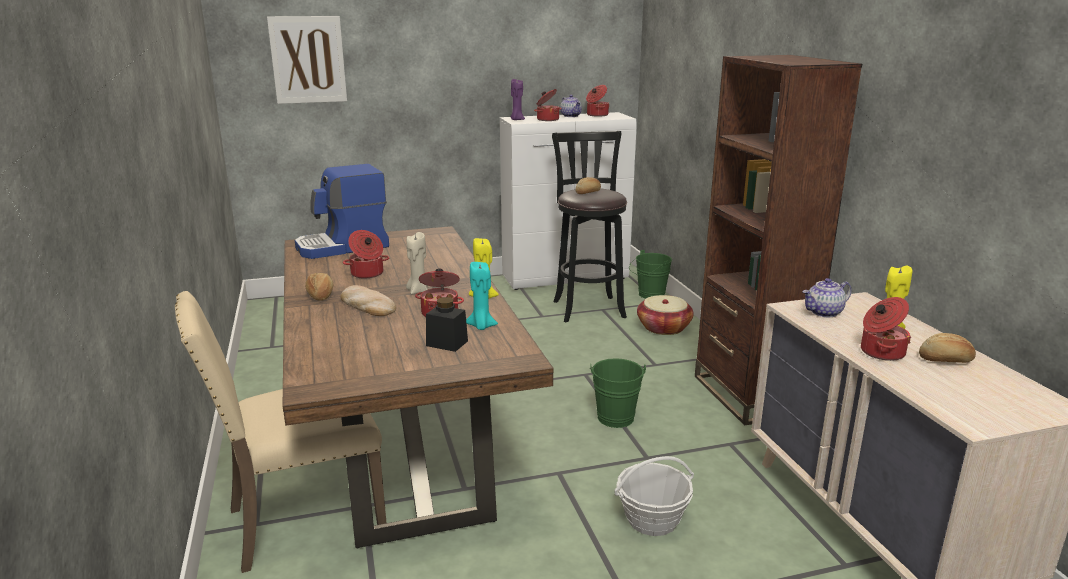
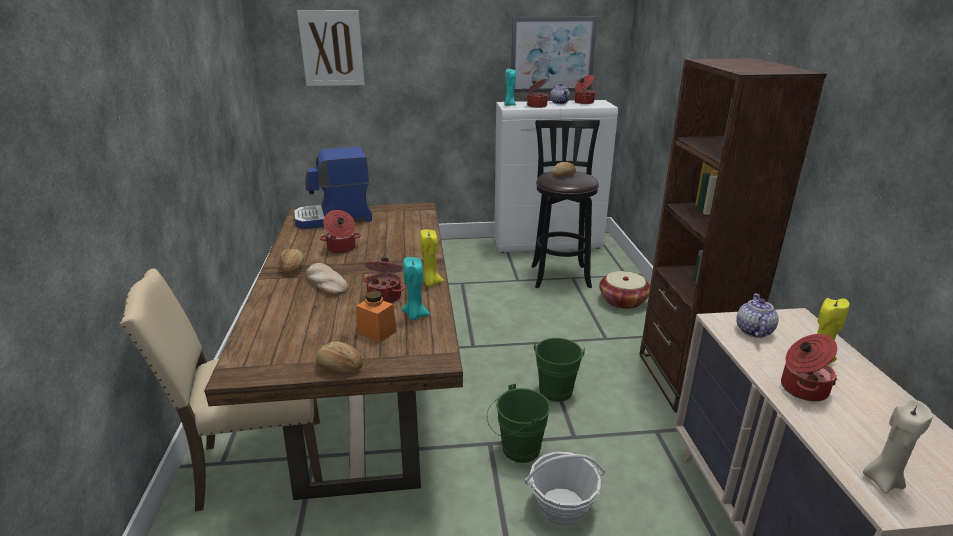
camera: 10 degrees right, 5 degrees up
(418, 291) = (376, 271): beige candle -> beige candle (882, 480)
(447, 343) = (377, 332): black jar -> orange jar
(516, 120) = (509, 105): purple candle -> turquoise candle
(559, 64) = (552, 55): none -> picture
(649, 295) = (617, 266): green bucket -> green bucket (516, 450)
(824, 312) = (753, 330): teapot -> teapot turned 120 degrees clockwise
(946, 360) = (874, 407): bread -> bread (339, 367)

